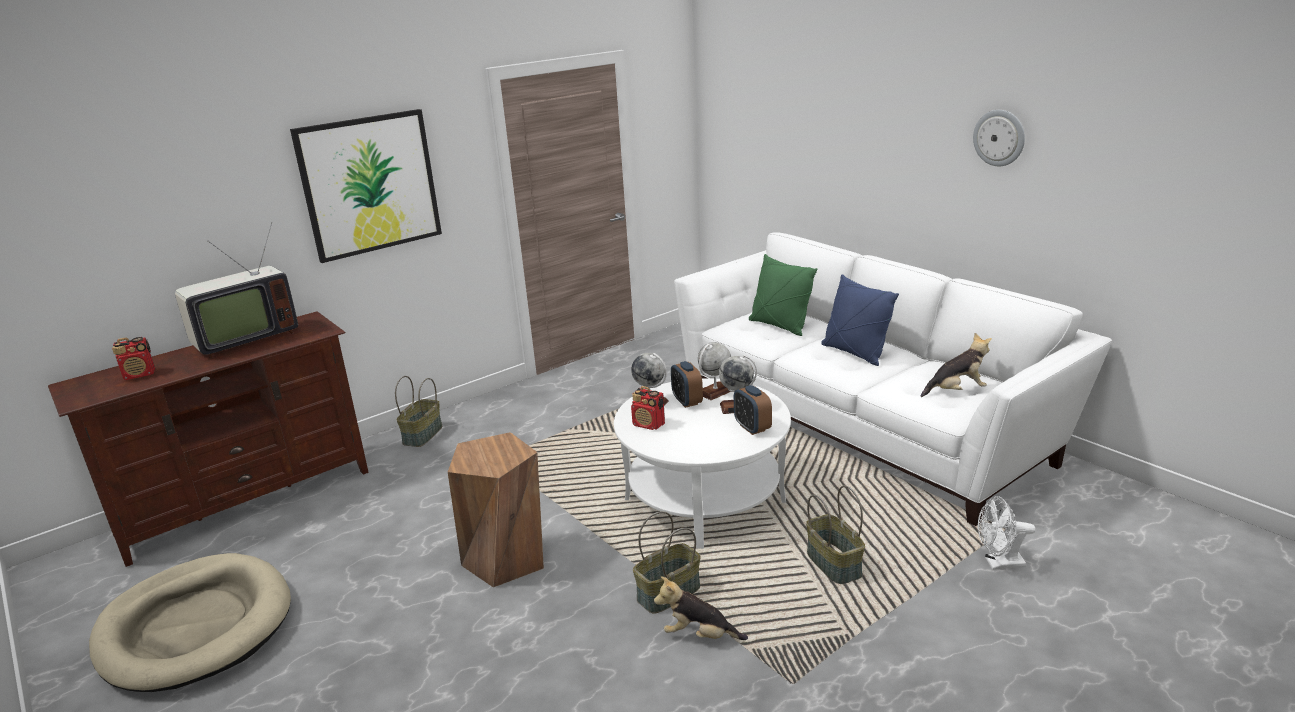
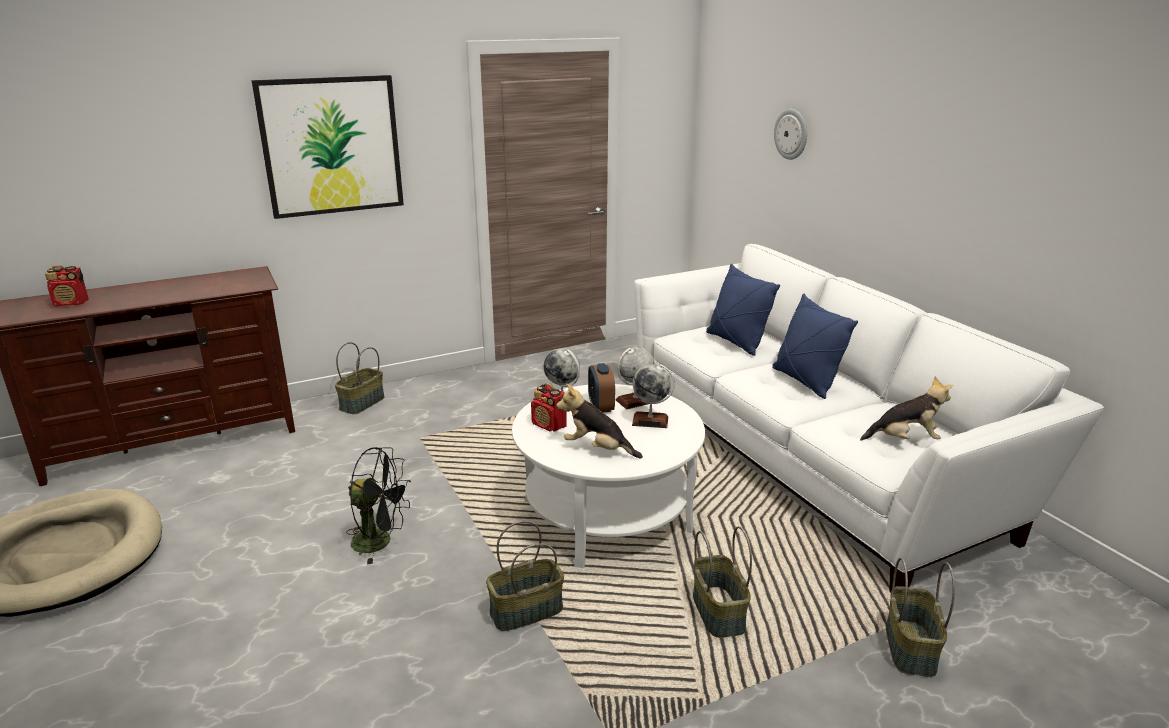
camera: 10 degrees right, 0 degrees up
(243, 339) = (183, 283): television -> none
(506, 558) = (380, 542): brown stool -> black fan
(699, 635) = (538, 666): plush toy -> plush toy (597, 449)
(752, 428) = (656, 445): alarm clock -> none
(780, 326) = (736, 342): green pillow -> blue pillow
(999, 137) = (1000, 155): wall clock -> wall clock (791, 134)
(999, 563) = (911, 648): white fan -> basket

